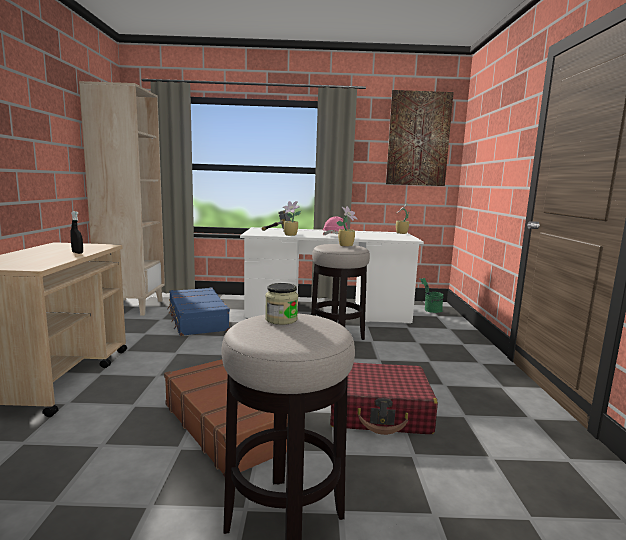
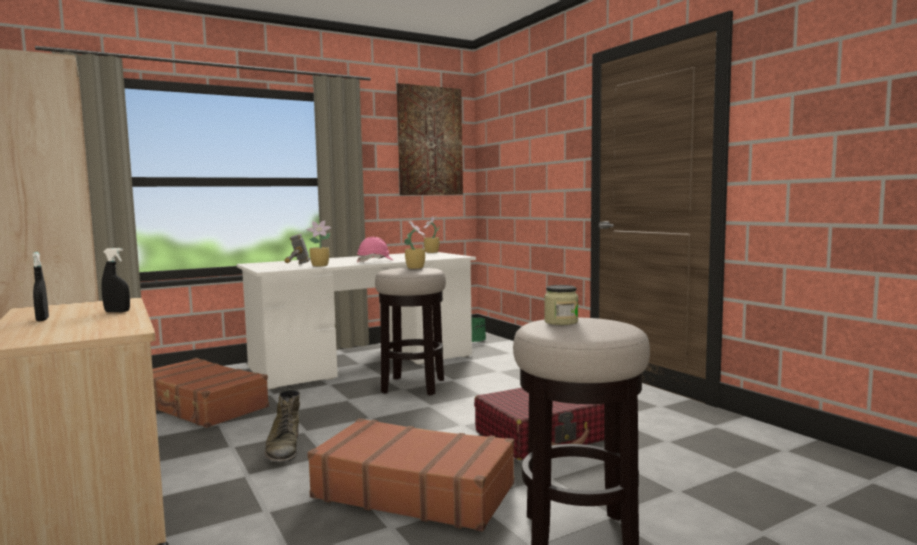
camera: 30 degrees left, 5 degrees down
(35, 252) = (42, 319): none -> black spray bottle
(197, 320) = (201, 406): blue suitcase -> brown suitcase
(199, 363) = (283, 449): none -> green boot

